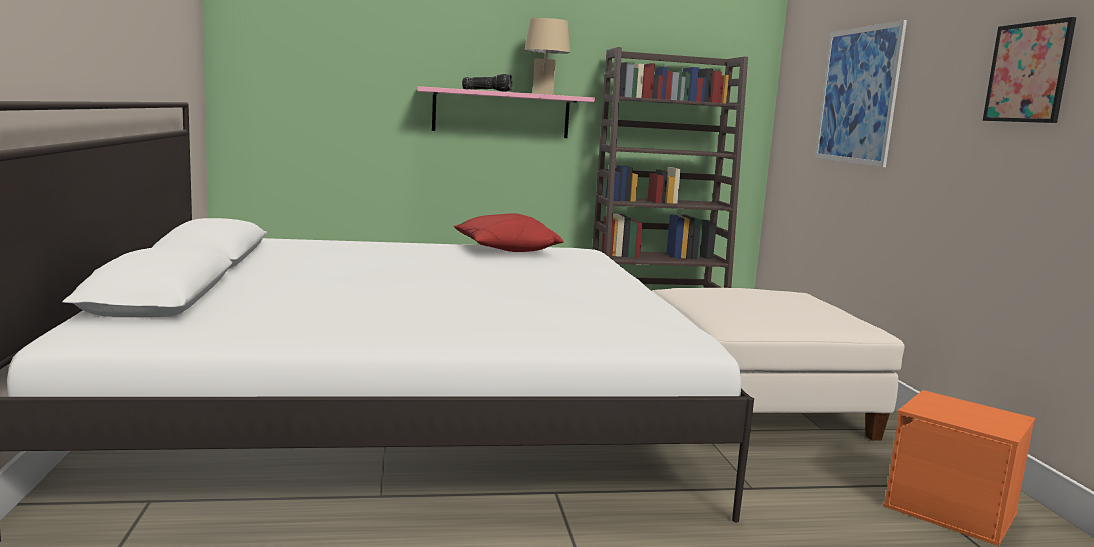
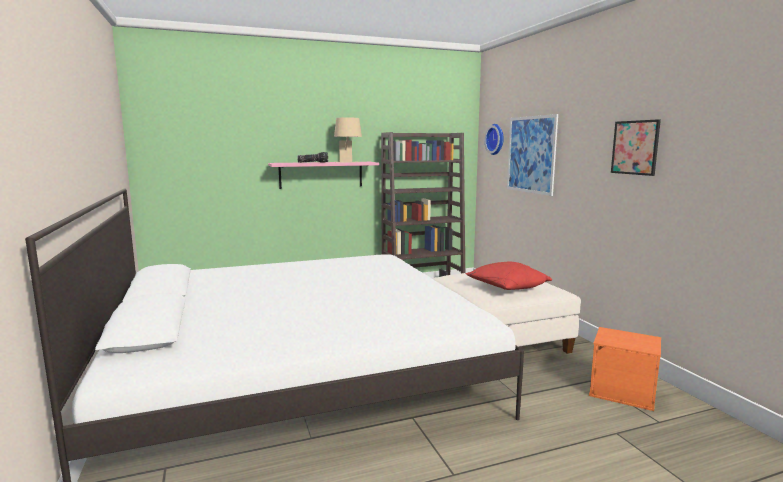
camera: 10 degrees left, 0 degrees up
(505, 250) = (340, 262): red pillow -> red pillow (507, 288)
(806, 72) = (496, 139): none -> wall clock

